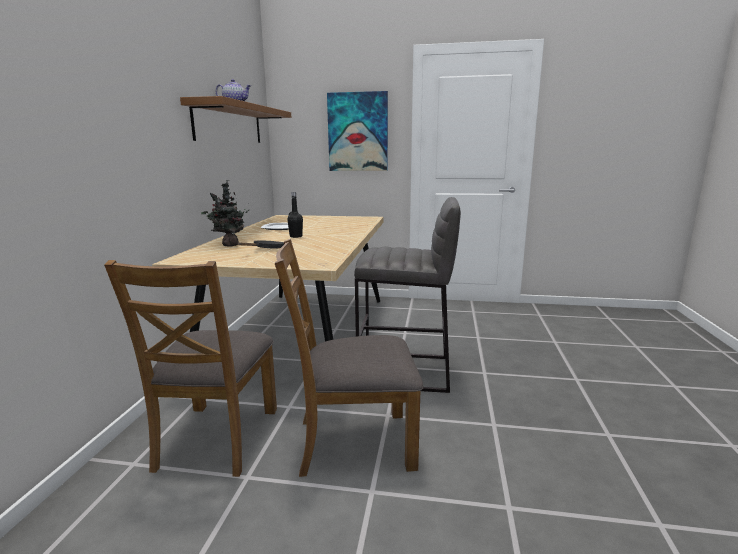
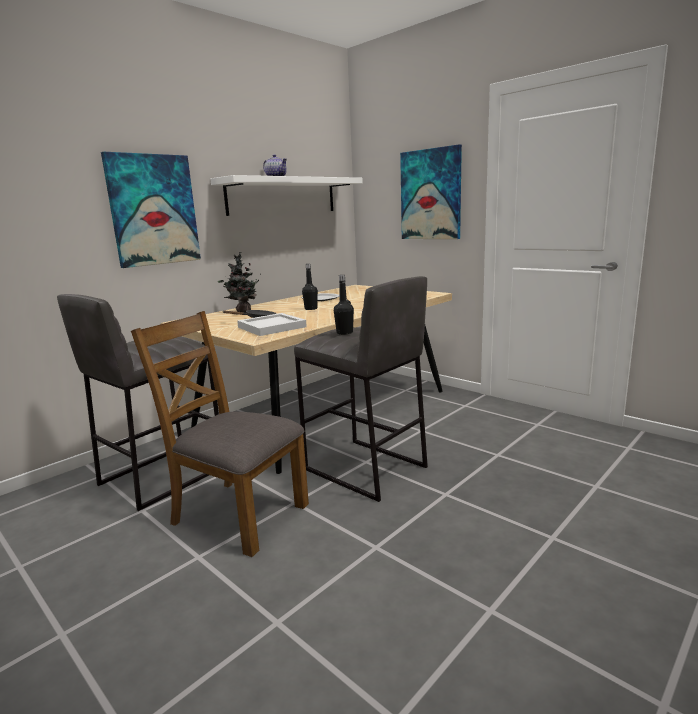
camera: 35 degrees right, 0 degrees up
(137, 128) = (153, 210): none -> picture
(217, 438) = (161, 476): brown chair -> grey stool
(229, 124) = (283, 196): brown shelf -> white shelf
(303, 254) = (270, 327): none -> white tray
(393, 251) = (344, 333): none -> black bottle

